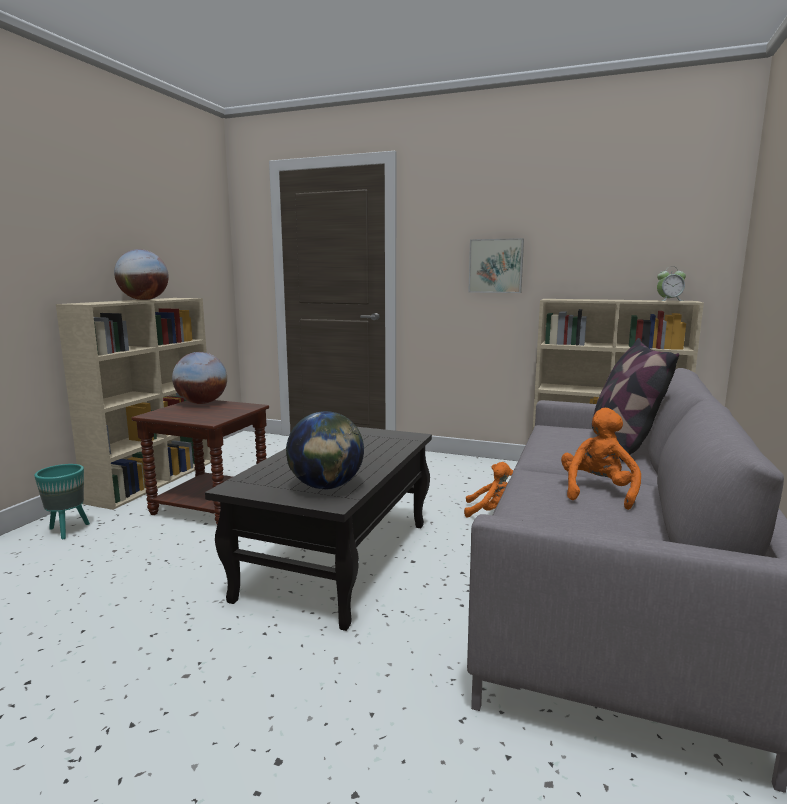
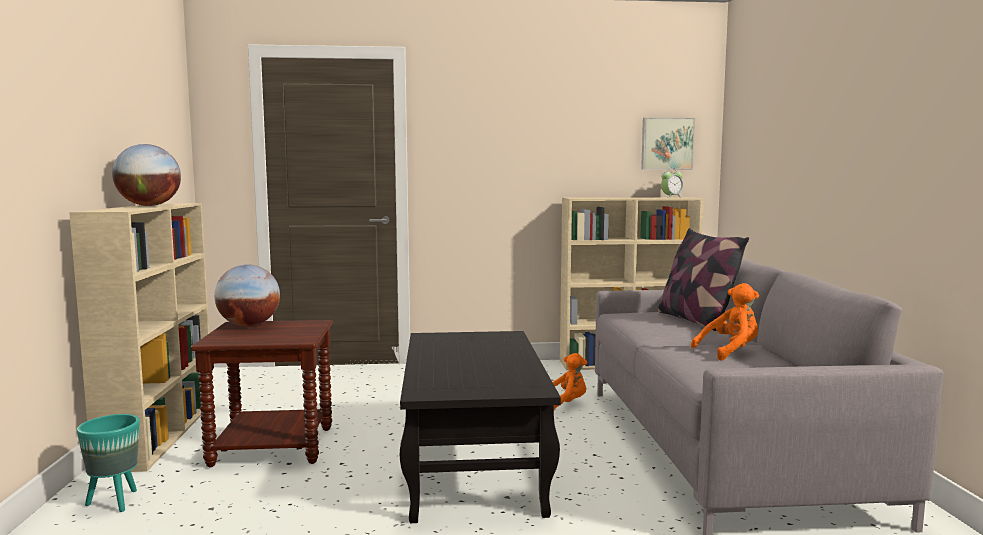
camera: 25 degrees left, 5 degrees down
(326, 487) = (508, 381): globe -> none
(496, 266) = (514, 166): picture -> picture (667, 144)
(597, 492) = (730, 352): orange plush toy -> orange plush toy turned 75 degrees clockwise

